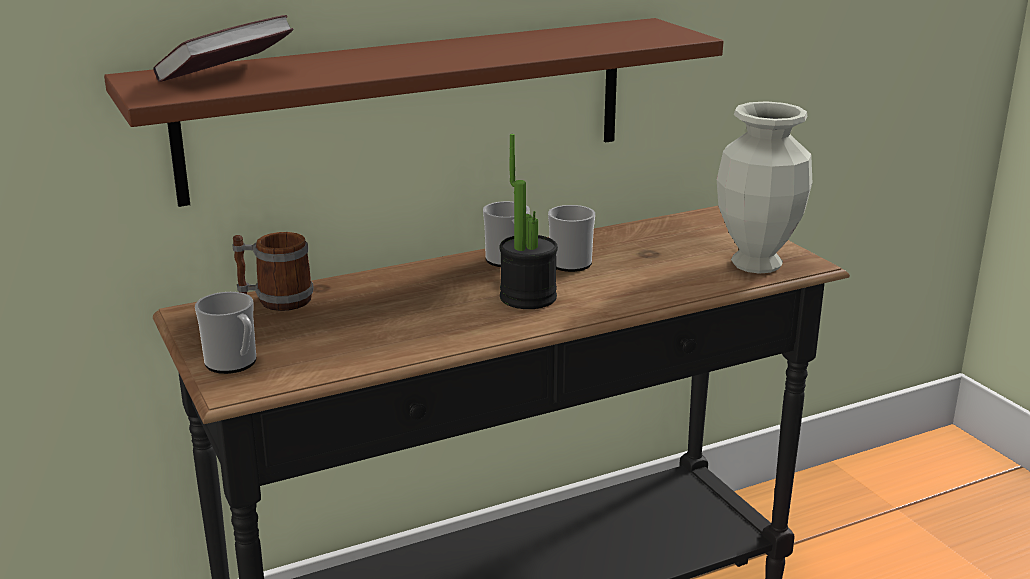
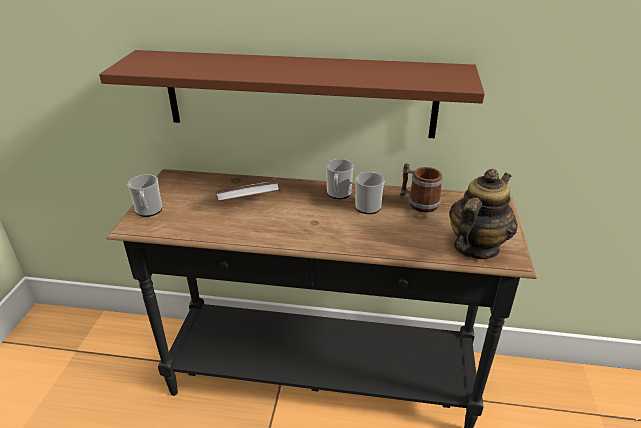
camera: 35 degrees right, 10 degrees up
(226, 76) = (173, 62): book -> book (249, 202)
(274, 300) = (208, 181): mug -> mug (418, 203)
(528, 297) = (318, 222): potted plant -> none
(756, 264) = (475, 247): vase -> teapot

